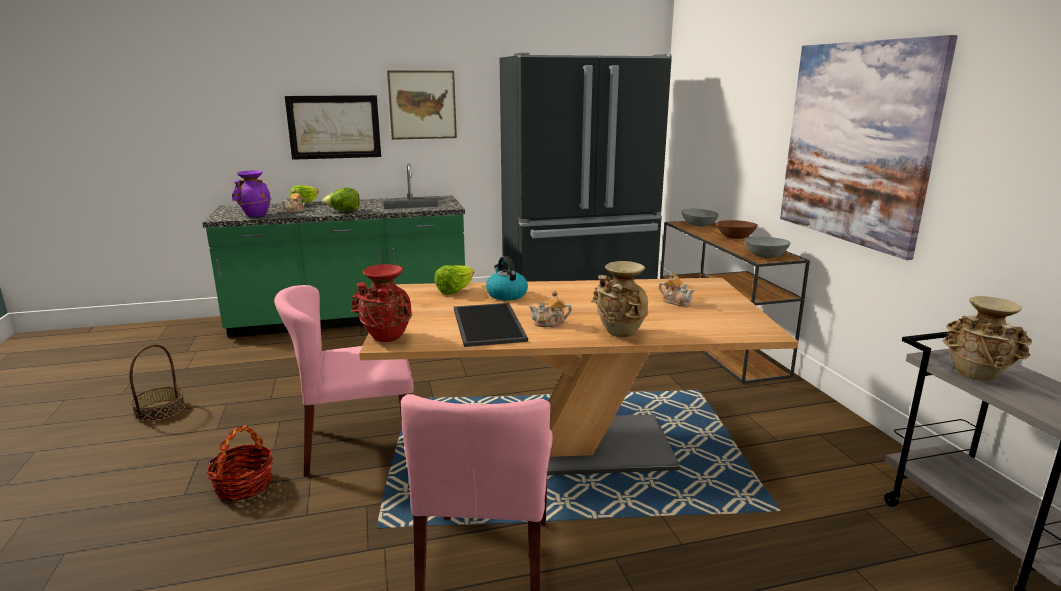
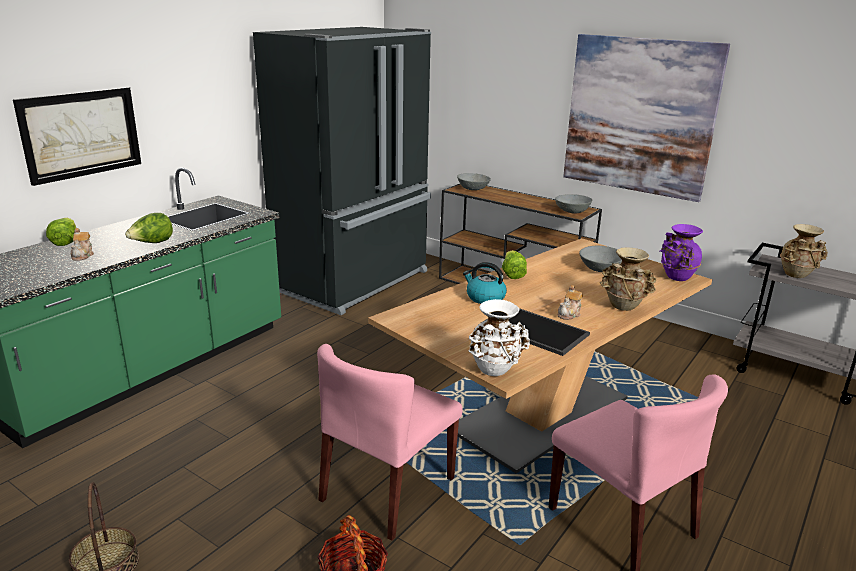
camera: 40 degrees left, 5 degrees up
(255, 215) = (44, 274): purple vase -> purple vase (676, 278)
(386, 338) = (495, 371): red vase -> white vase
(422, 105) = (178, 93): picture -> none
(455, 291) = (439, 307): lettuce -> lettuce (512, 274)
(676, 302) = (600, 268): teapot -> grey bowl
(736, 237) = (521, 196): brown bowl -> none

